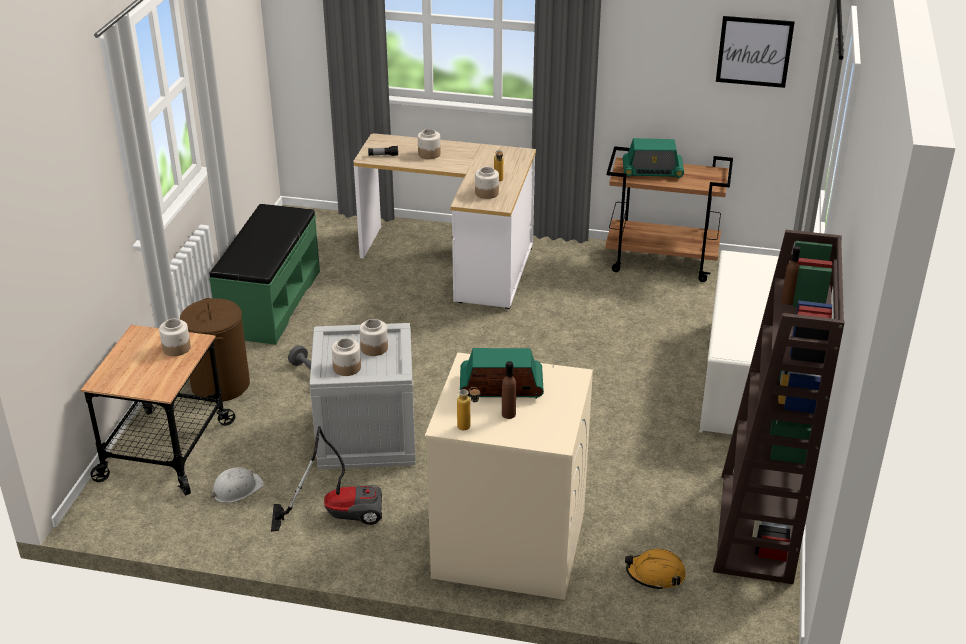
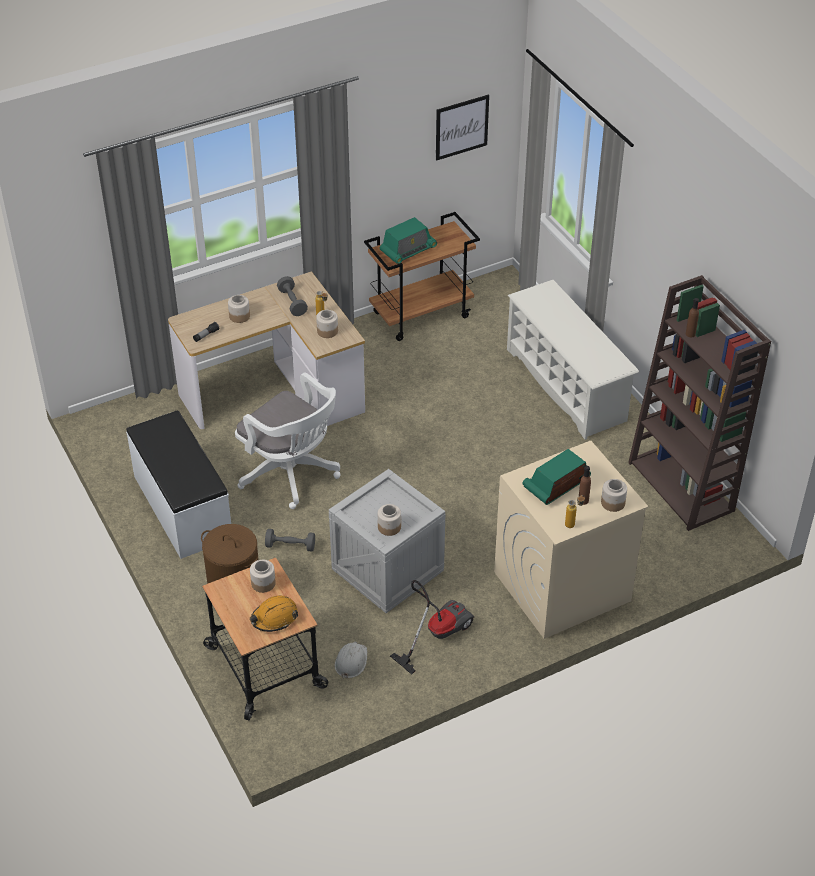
camera: 40 degrees left, 10 degrees up
(269, 303) = (181, 507): green bench -> white bench
(374, 348) = (387, 501): jar -> jar (612, 503)
(387, 323) = (292, 474): none -> white office chair
(486, 162) = (292, 303): none -> grey dumbbell
(655, 574) = (661, 552): orange hard hat -> orange hard hat (274, 618)

